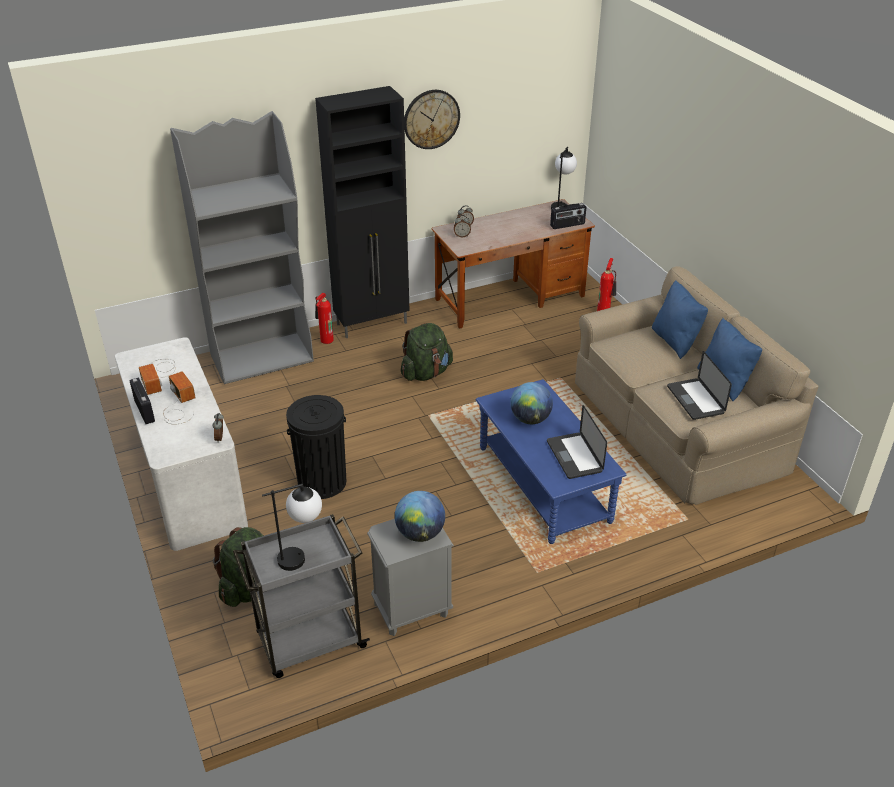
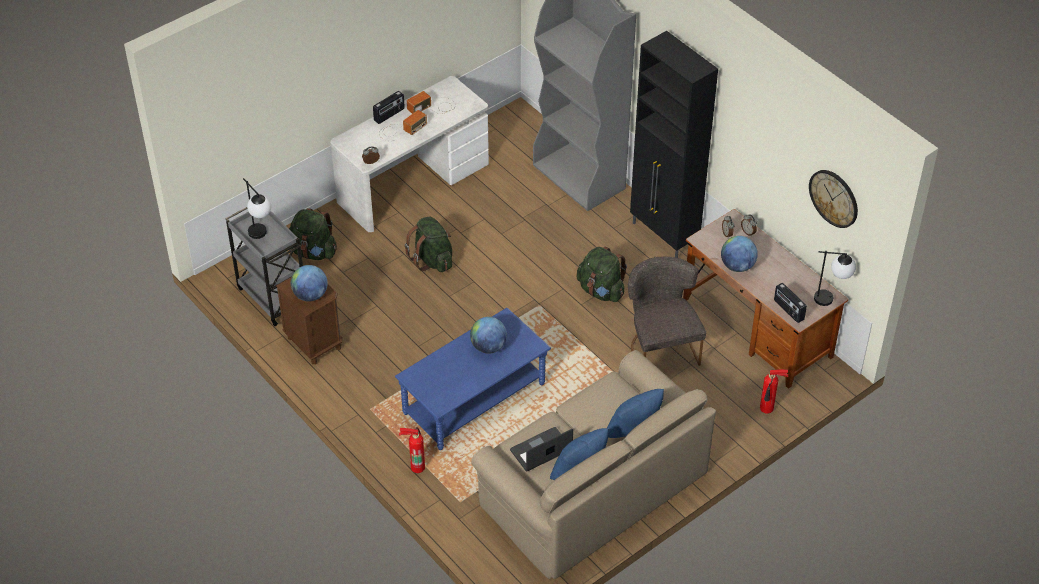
camera: 75 degrees right, 10 degrees up
(322, 482) = (432, 259): black trash can -> green backpack
(325, 340) = (623, 210): fire extinguisher -> fire extinguisher (416, 466)
(411, 610) = (314, 343): grey nightstand -> brown nightstand
(431, 119) = (749, 123): wall clock -> wall clock (834, 198)
(504, 238) = (737, 266): none -> globe
(514, 352) = (661, 347): none -> grey chair
(574, 456) = (448, 382): laptop -> none

